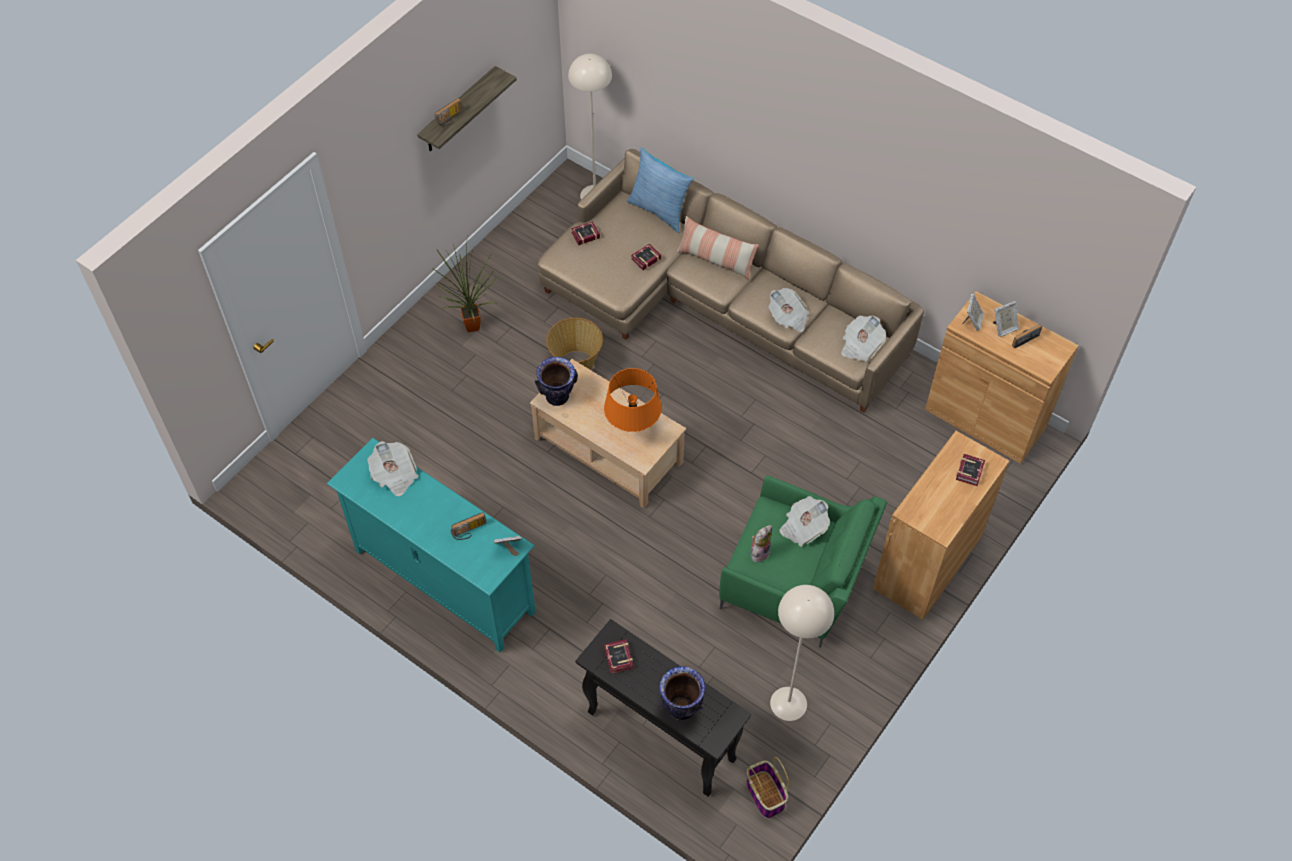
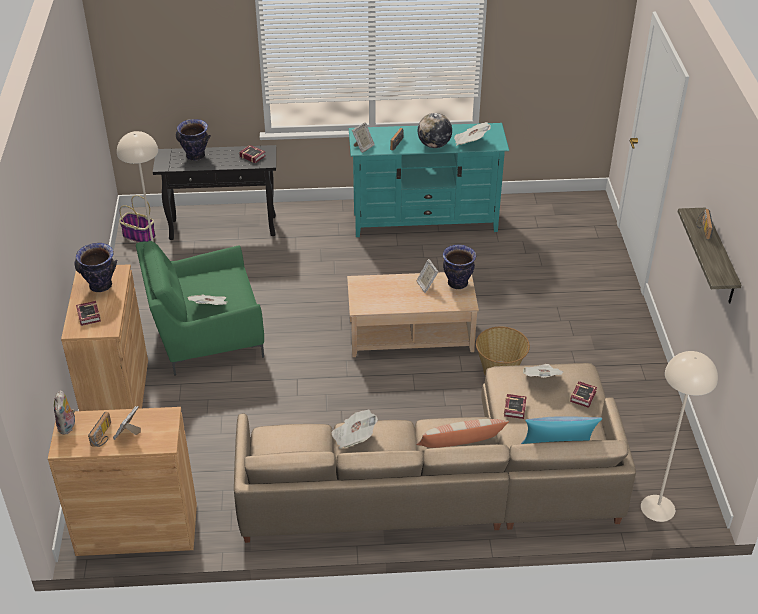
camera: 140 degrees right, 15 degrees down
(435, 497) = (434, 145): none -> globe
(472, 329) = (598, 348): potted plant -> none
(633, 428) = (385, 294): orange table lamp -> none
(759, 552) = (229, 280): plush toy -> plush toy (68, 427)
(860, 346) = (272, 447): newspaper -> newspaper (541, 378)
(938, 502) = (100, 286): none -> vase
(972, 321) = (160, 423): picture frame -> picture frame (426, 285)

